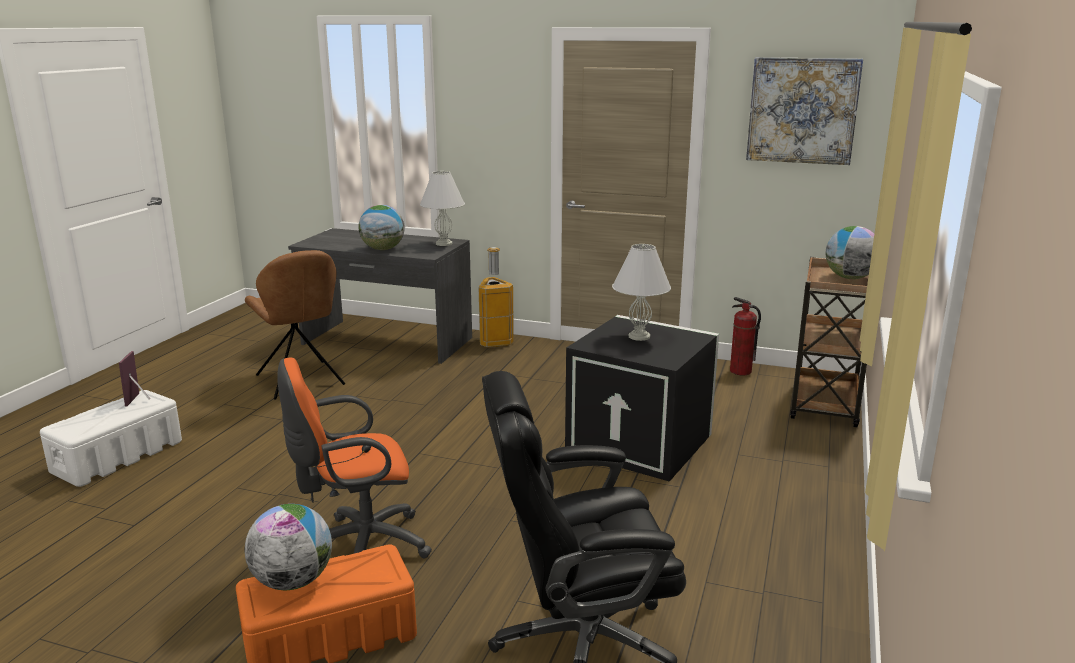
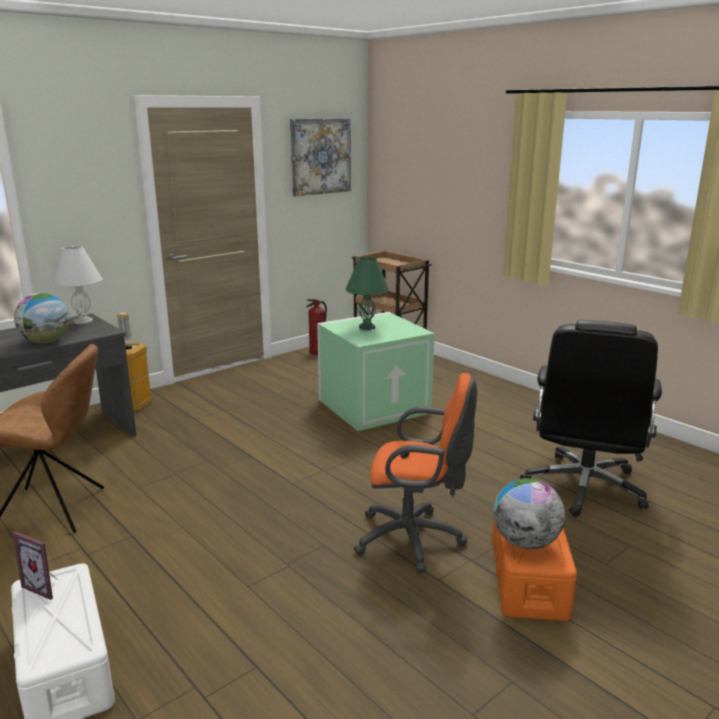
camera: 60 degrees left, 0 degrees up
(359, 547) = (415, 539): orange office chair -> orange office chair turned 90 degrees counterclockwise
(639, 336) = (367, 327): white table lamp -> green table lamp
(642, 442) = (374, 405): black storage box -> green storage box
(849, 278) = (391, 261): globe -> none

